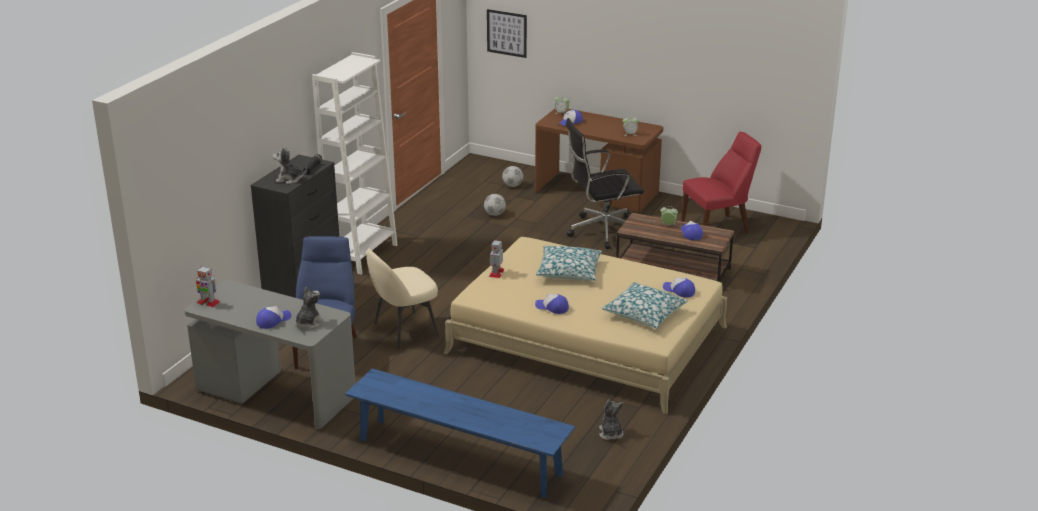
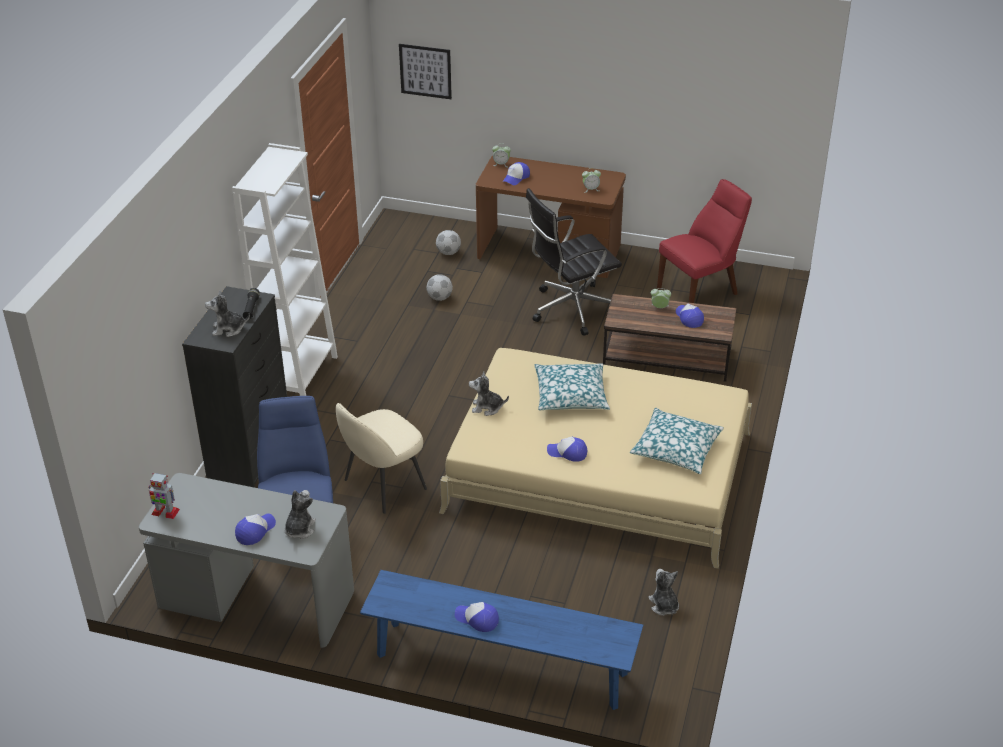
camera: 10 degrees left, 10 degrees up
(496, 273) = (487, 408): toy robot -> plush toy
(679, 291) = (704, 409): cap -> cap (477, 619)

